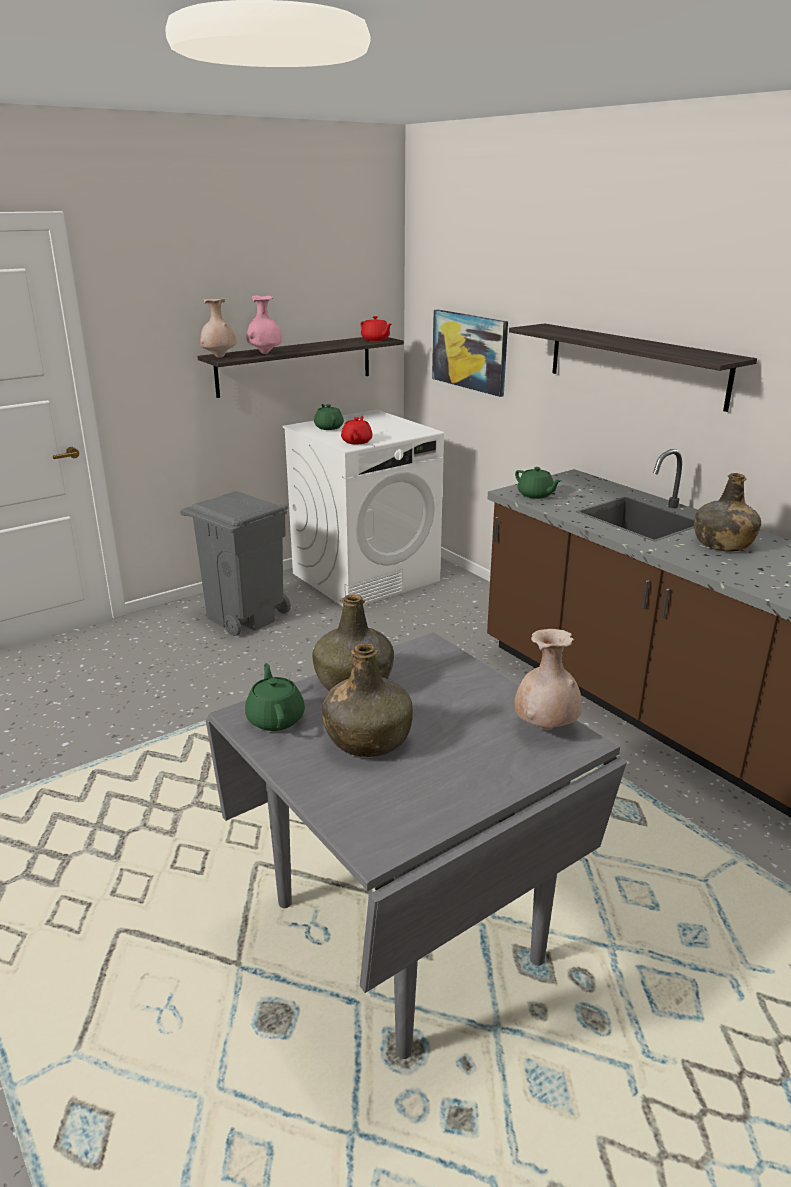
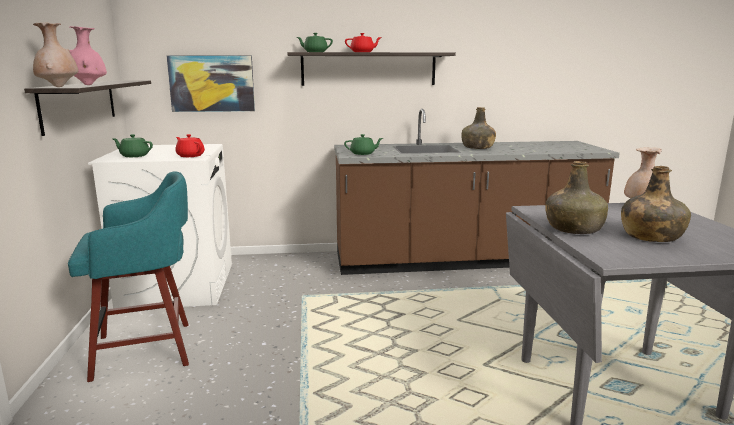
camera: 60 degrees left, 10 degrees down
(244, 616) = (147, 350): grey trash can -> turquoise stool
(275, 718) = (617, 252): green teapot -> green teapot (315, 52)
(375, 340) = (129, 80): red teapot -> red teapot (363, 52)

